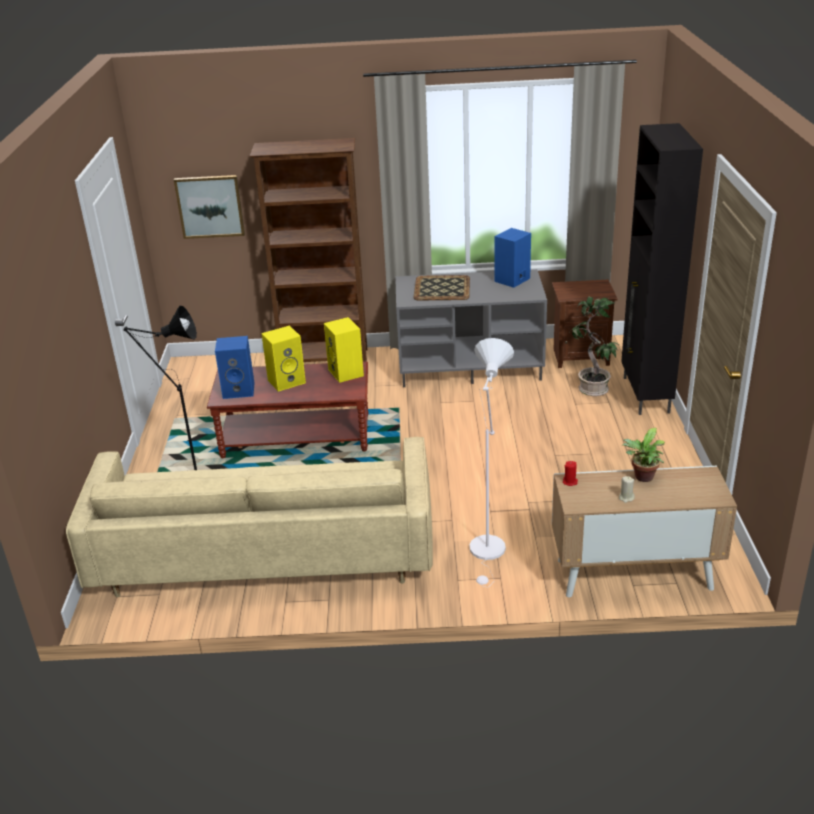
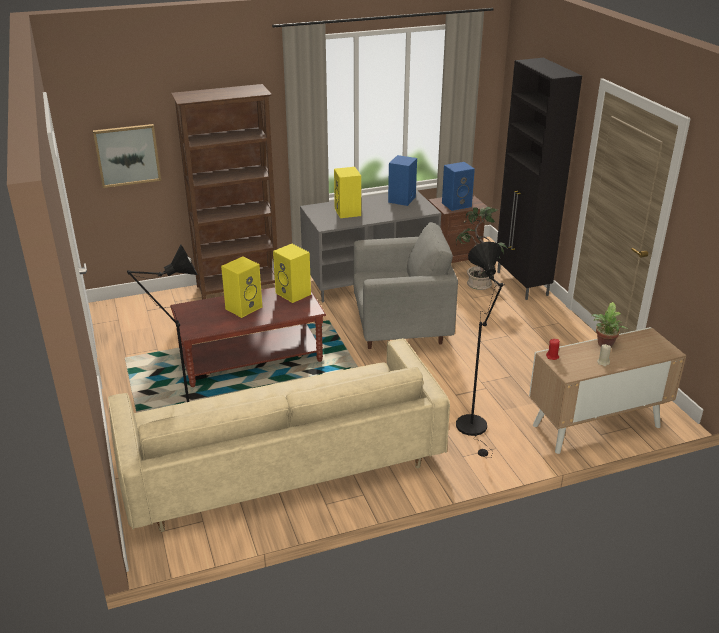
camera: 20 degrees left, 0 degrees up
(239, 390) = (204, 321): blue speaker -> blue speaker (457, 204)
(442, 288) = (348, 212): tray -> yellow speaker
(472, 429) = (401, 329): none -> grey armchair
(488, 553) = (474, 429): white floor lamp -> black floor lamp

